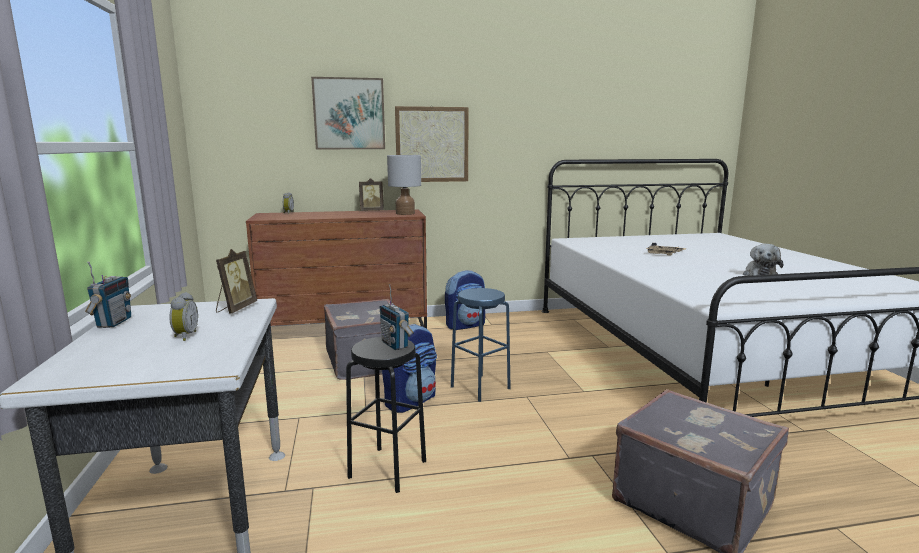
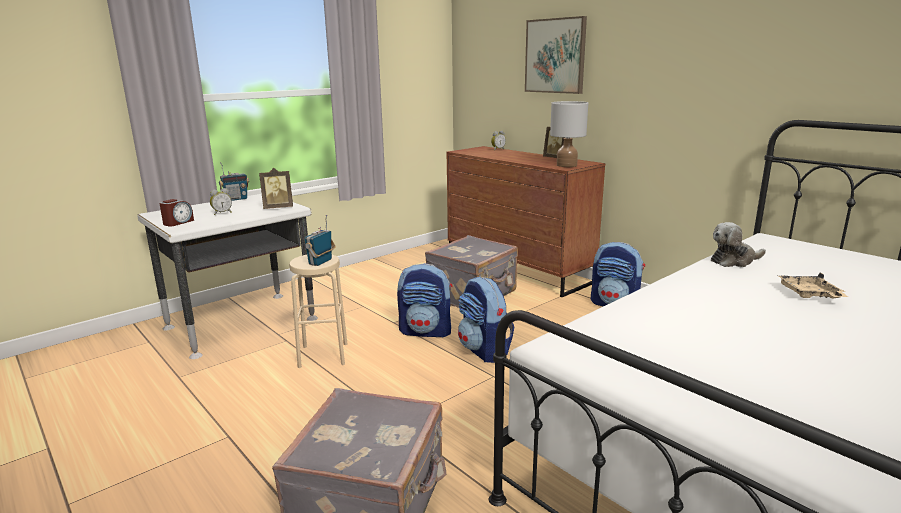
camera: 60 degrees right, 5 degrees up
(171, 365) = (178, 222): none -> alarm clock
(388, 469) = (323, 355): black stool -> beige stool
(432, 143) = (628, 89): picture -> none
(480, 387) = (484, 350): blue stool -> backpack
(759, 275) = (812, 369): plush toy -> plush toy (734, 261)

